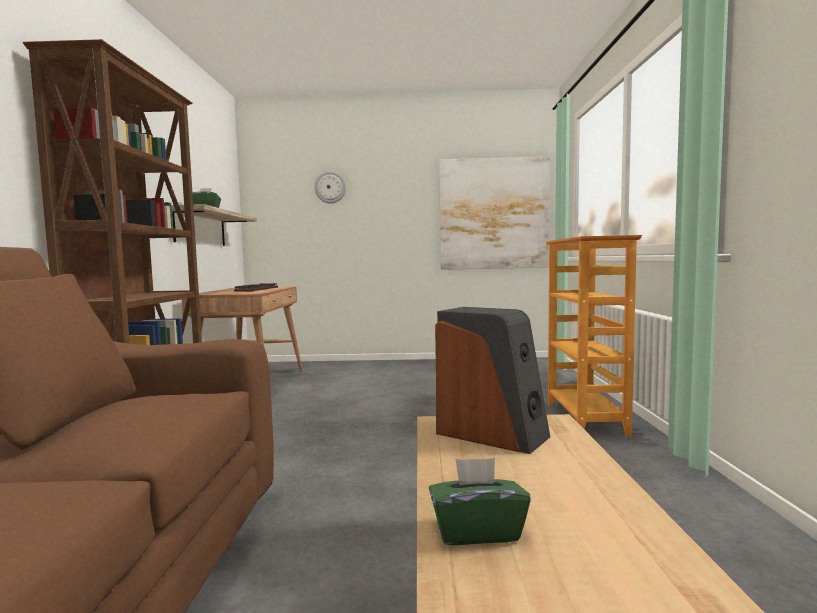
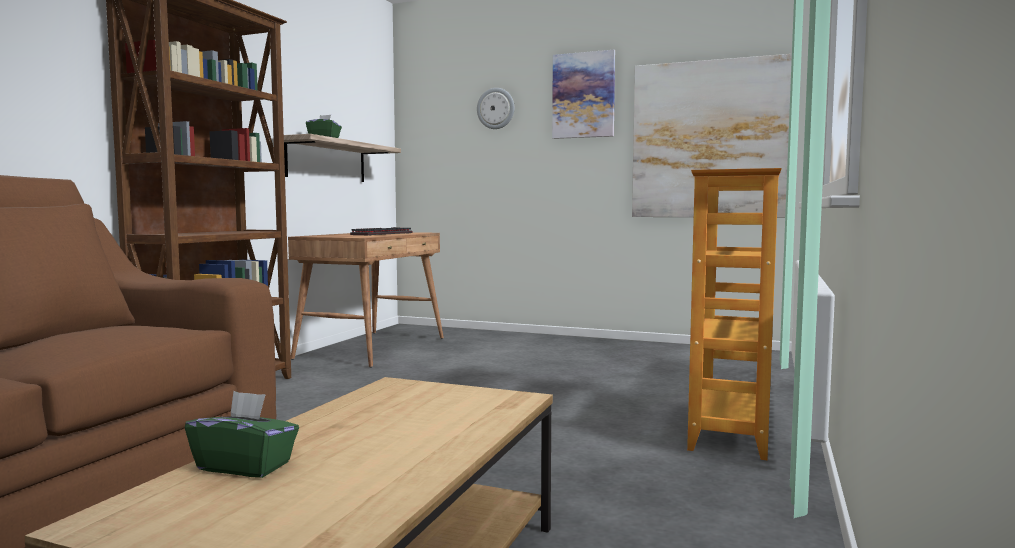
camera: 20 degrees right, 0 degrees up
(400, 179) = (583, 95): none -> picture
(492, 434) = (424, 400): speaker -> none

